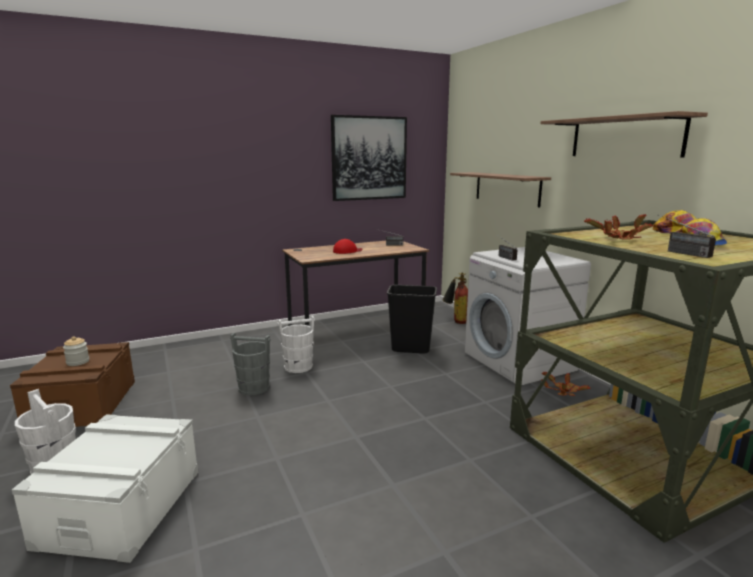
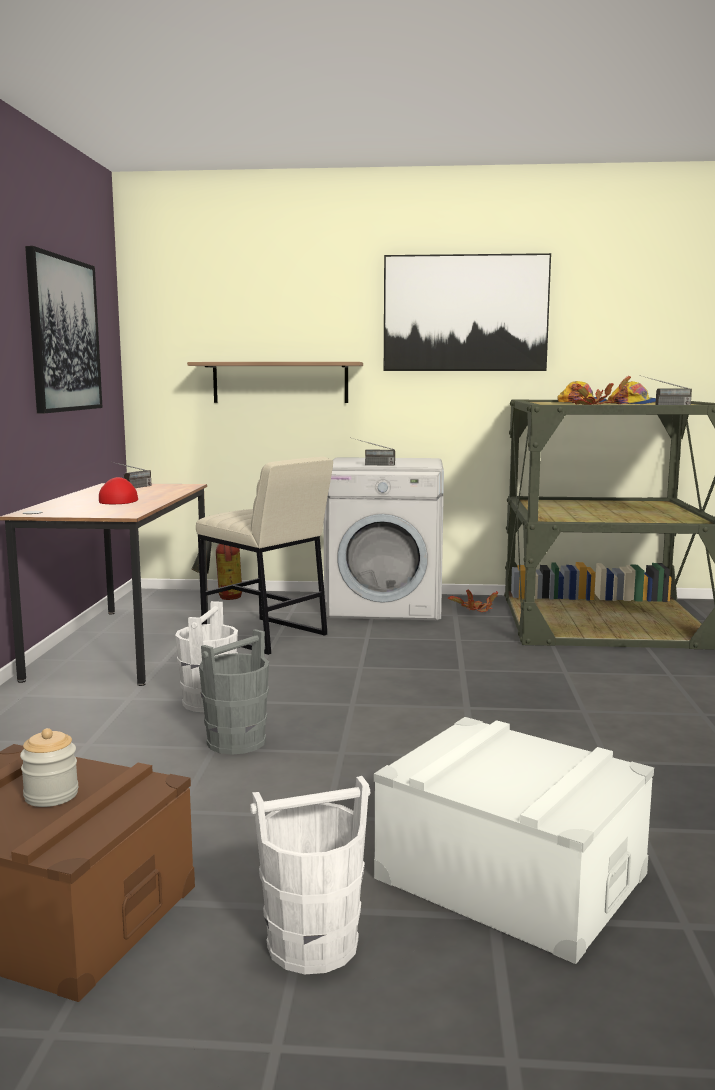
camera: 60 degrees left, 5 degrees down
(410, 349) = (267, 636): black trash can -> beige chair
(625, 137) = (465, 313): shelf -> picture

